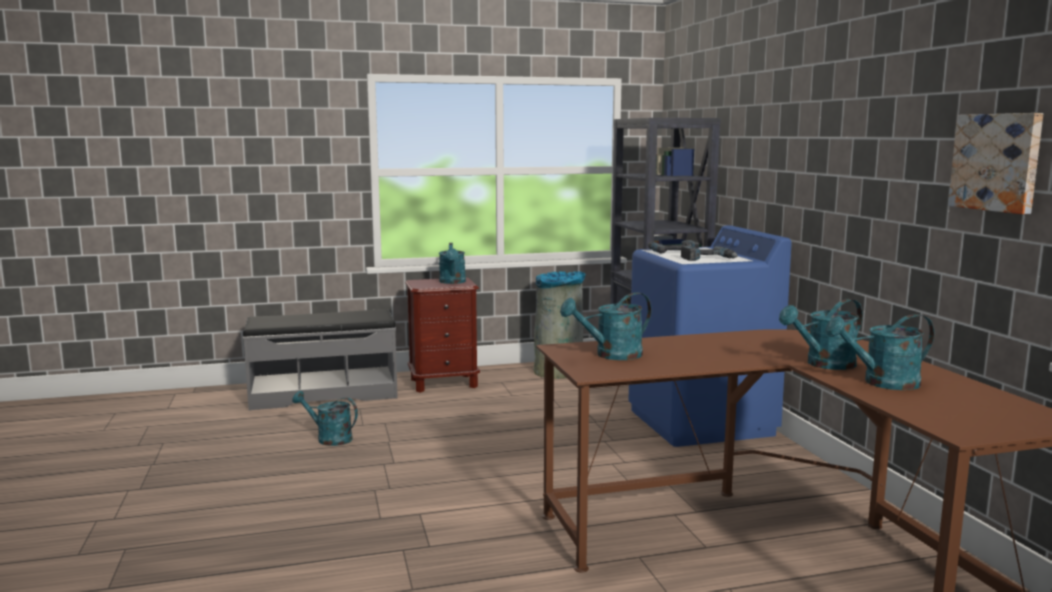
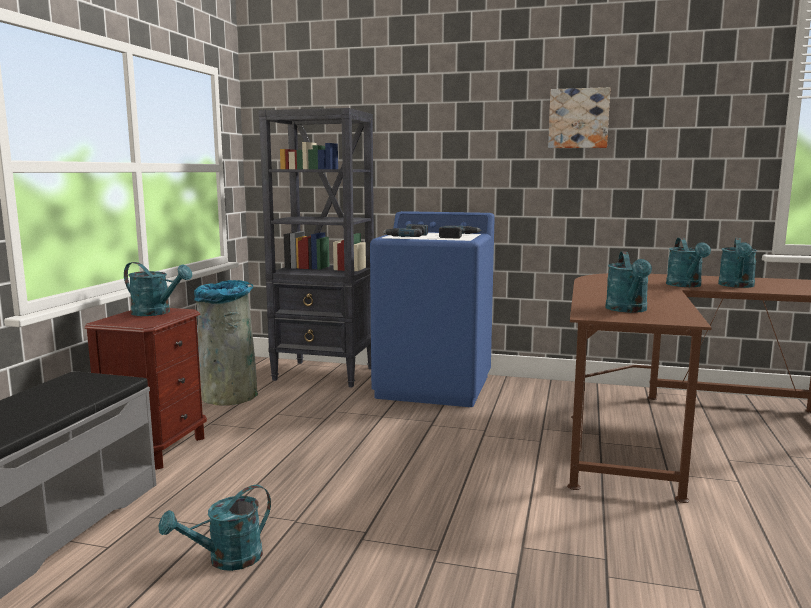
camera: 60 degrees left, 0 degrees up
(997, 162) = (705, 141): picture -> picture (578, 118)

